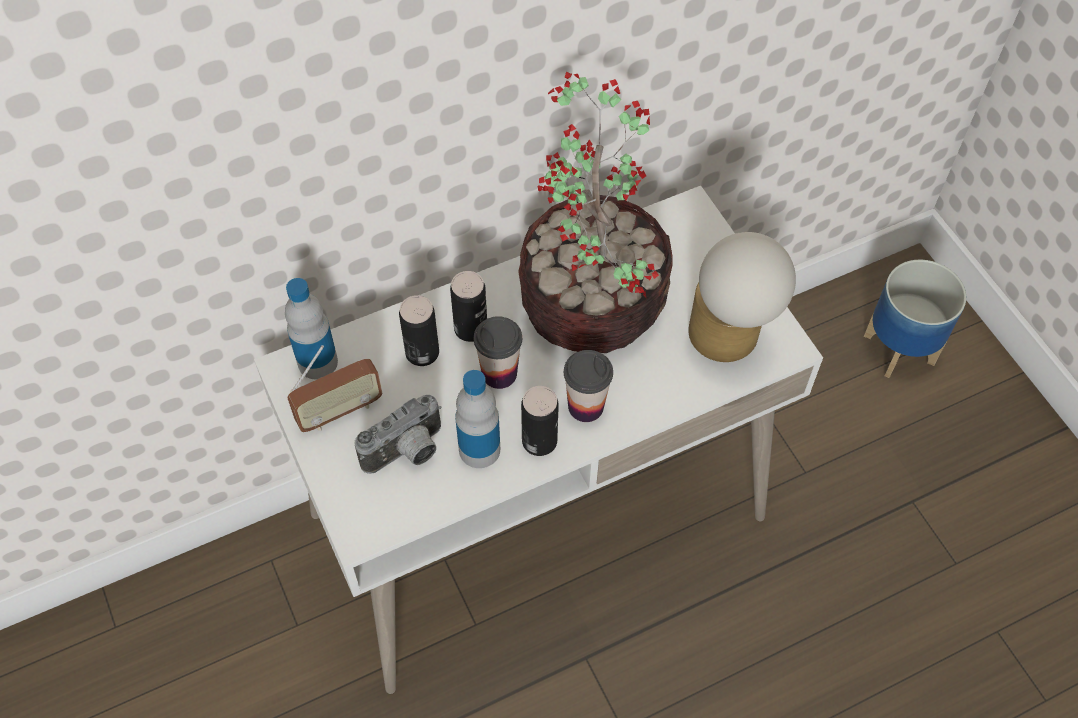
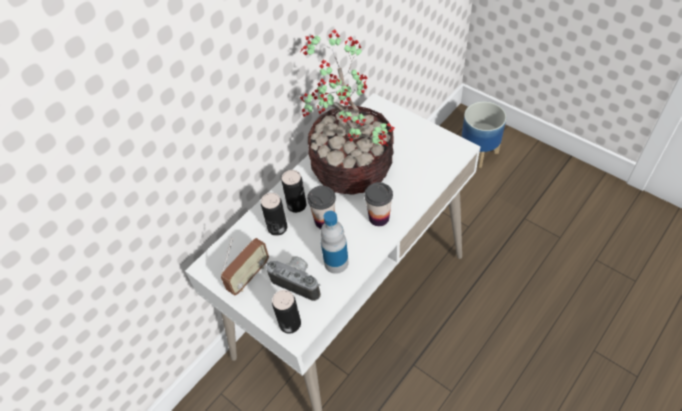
camera: 20 degrees left, 5 degrees down
(317, 362) = (222, 256): bottle -> none
(407, 453) = (298, 281): camera -> camera turned 90 degrees counterclockwise
(539, 441) = (365, 245): can -> can (290, 323)
(727, 342) = (430, 158): table lamp -> none

